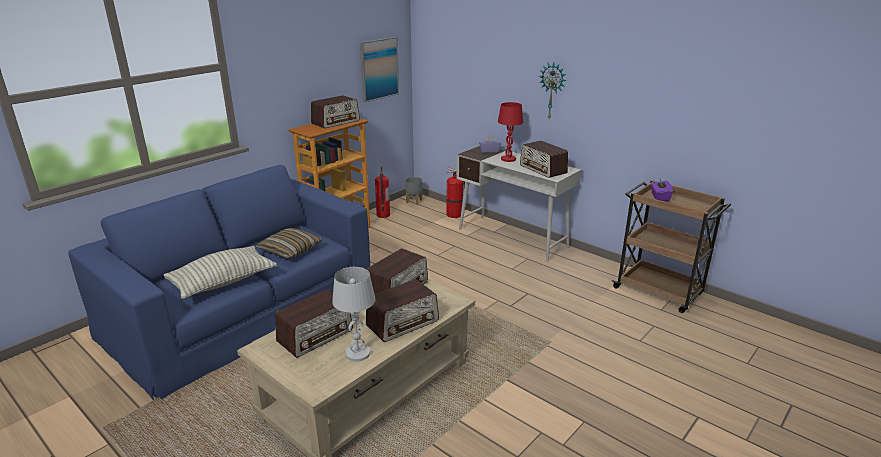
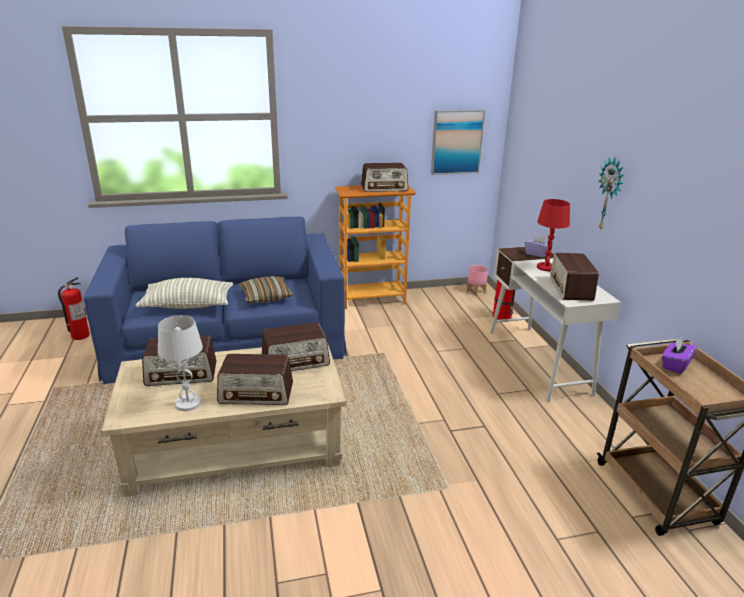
camera: 35 degrees right, 0 degrees up
(383, 215) = (430, 296): fire extinguisher -> fire extinguisher (80, 336)
(414, 201) = (476, 291): grey planter -> pink planter

